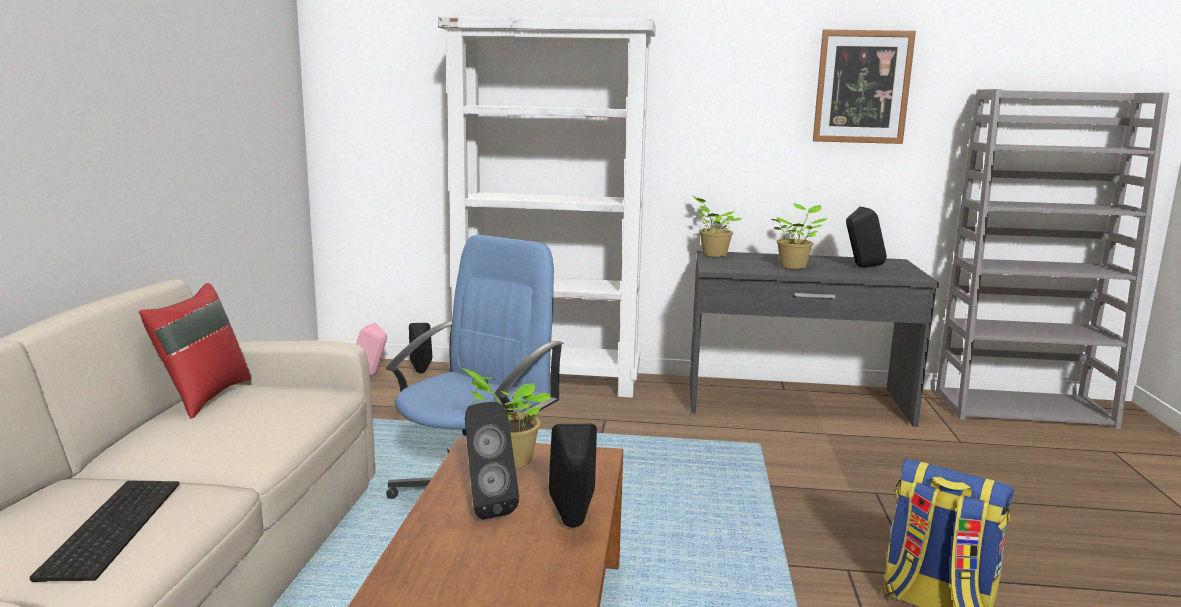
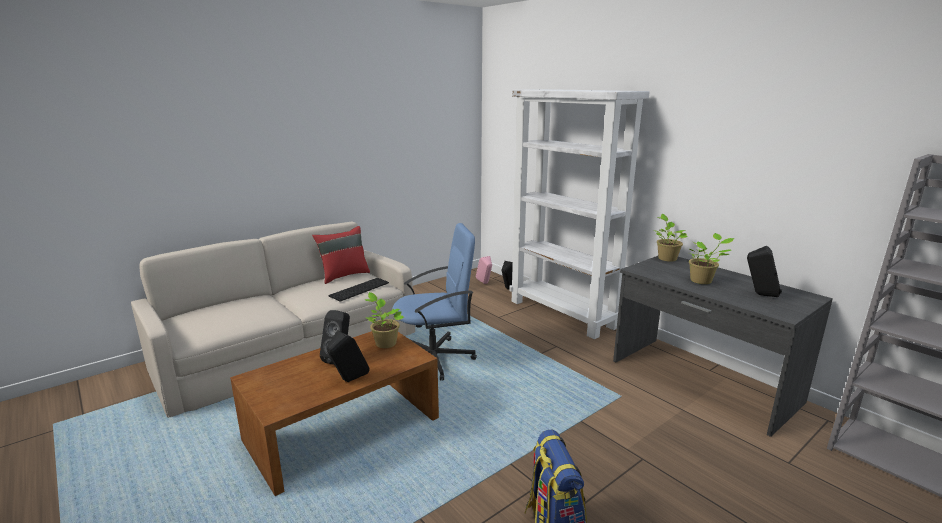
camera: 45 degrees right, 5 degrees up
(110, 526) = (240, 316): keyboard -> keyboard (359, 289)
(862, 87) = (808, 144): picture -> none

